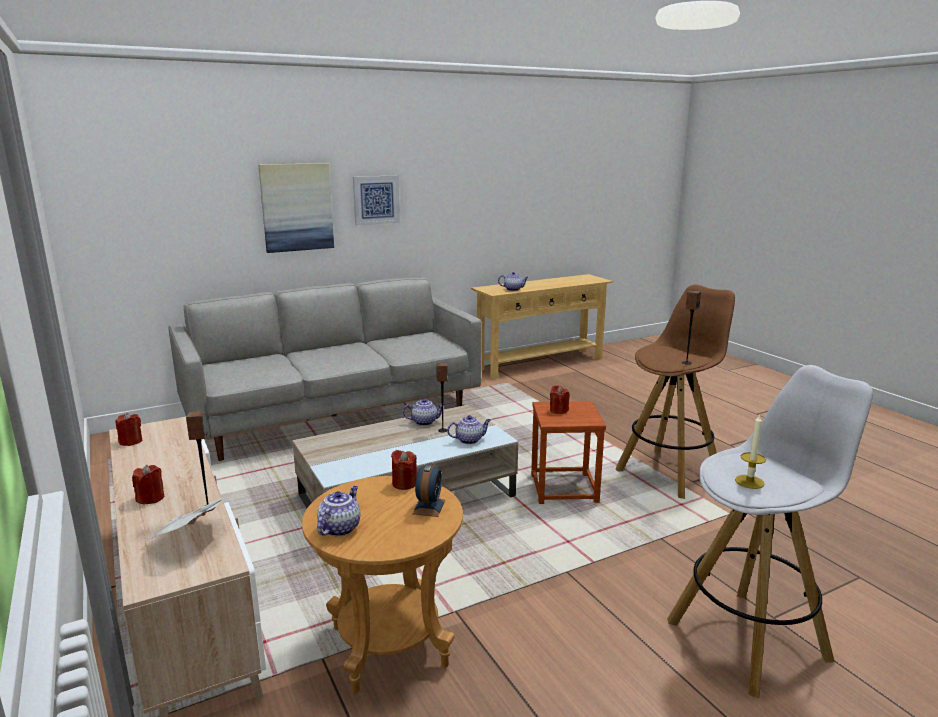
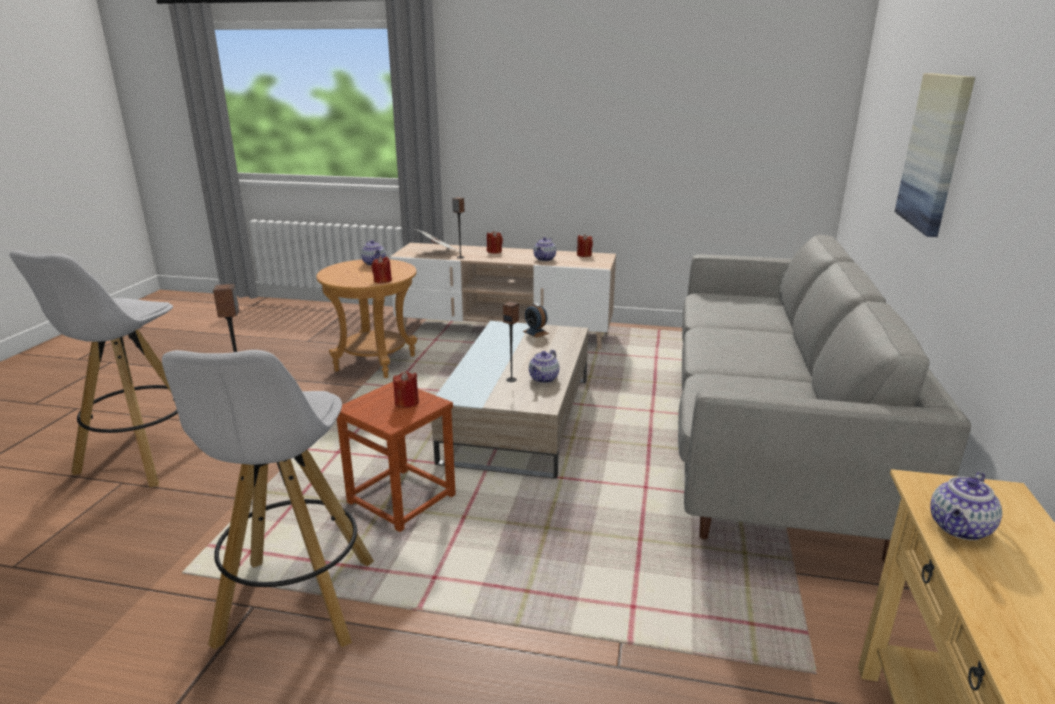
camera: 130 degrees right, 5 degrees up
(376, 200) = (994, 167): picture -> none
(429, 507) = (348, 279): alarm clock -> alarm clock (536, 332)
(469, 440) = (471, 383): teapot -> teapot (544, 259)
(669, 472) = (296, 604): brown stool -> white stool
(749, 482) = (129, 304): candle -> none

